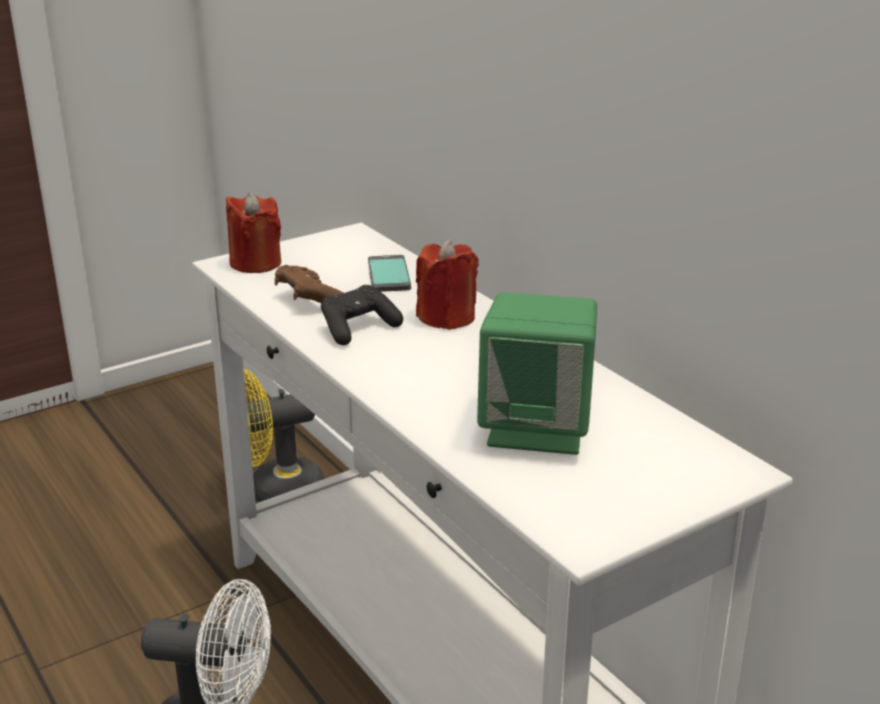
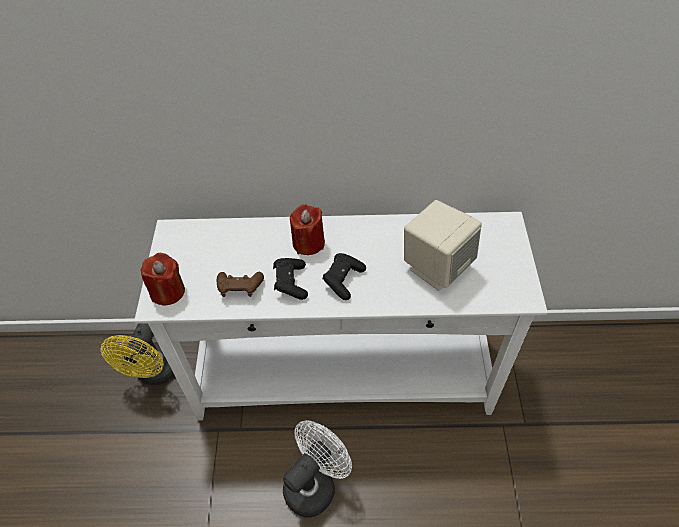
camera: 55 degrees left, 25 degrees up
(388, 275) = (239, 241): phone -> none
(409, 362) = (343, 280): none -> black game controller
(537, 429) = (436, 266): green speaker -> beige speaker

